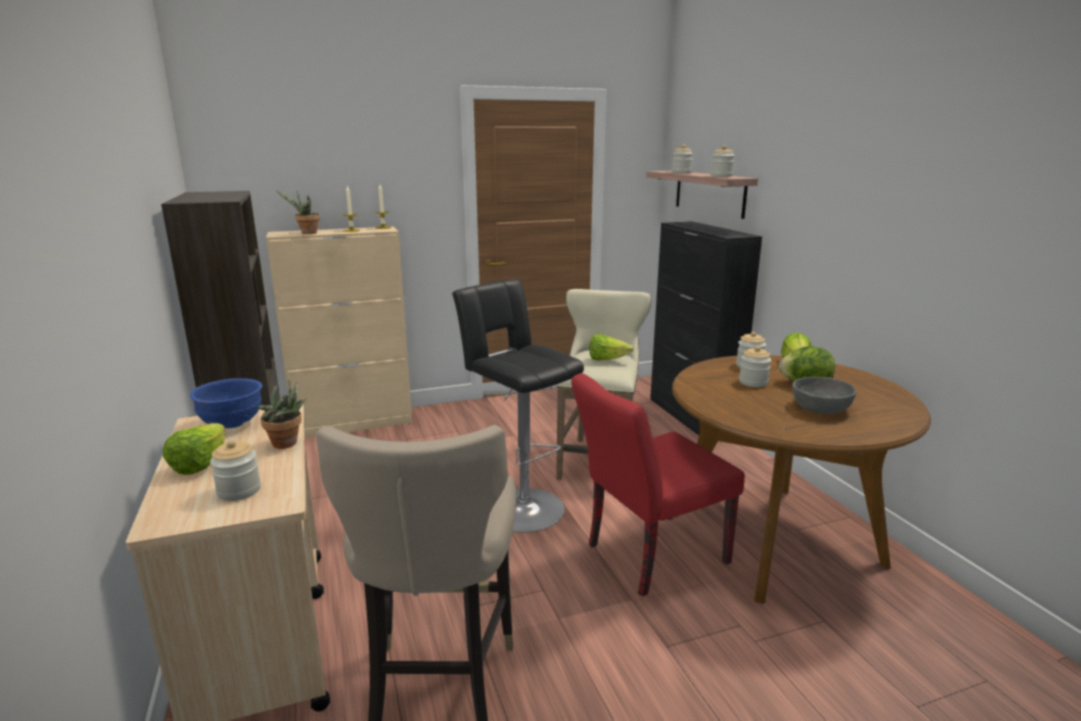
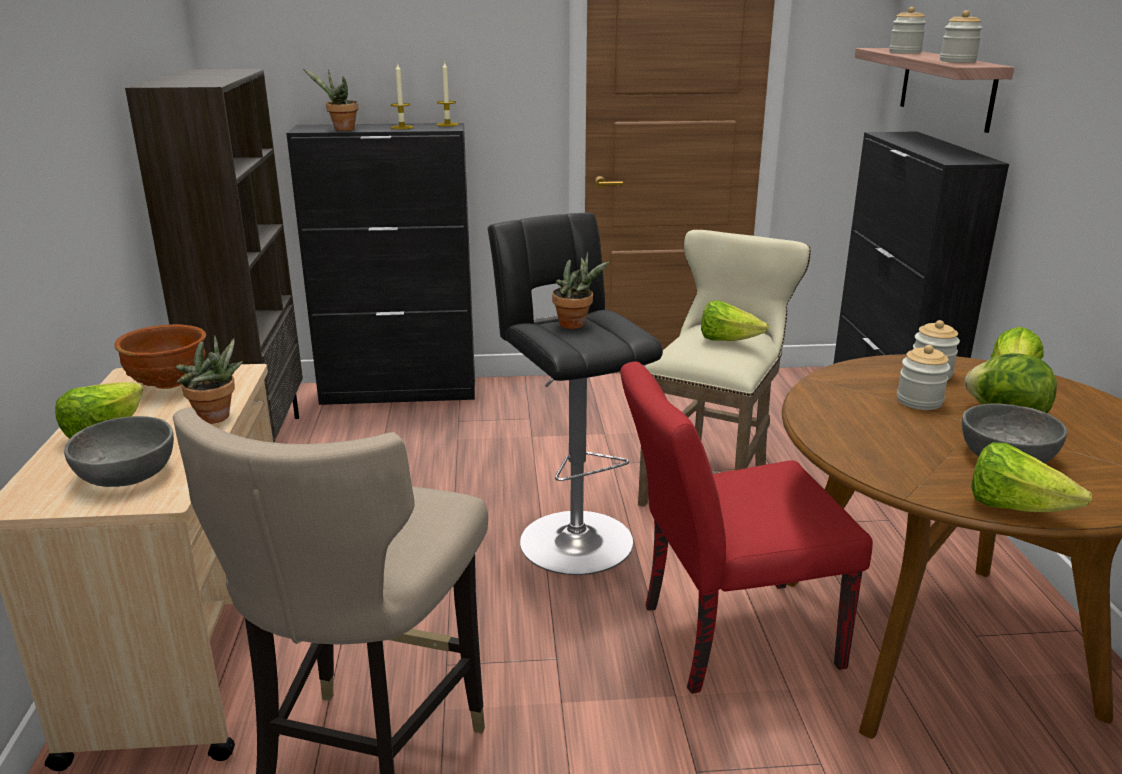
camera: 15 degrees right, 5 degrees up
(233, 424) = (170, 384): blue bowl -> brown bowl
(239, 491) = (127, 473): jar -> grey bowl
(354, 424) = (400, 392): beige cabinet -> black cabinet
(520, 355) = (576, 325): none -> potted plant
(843, 436) = (1014, 508): none -> lettuce

